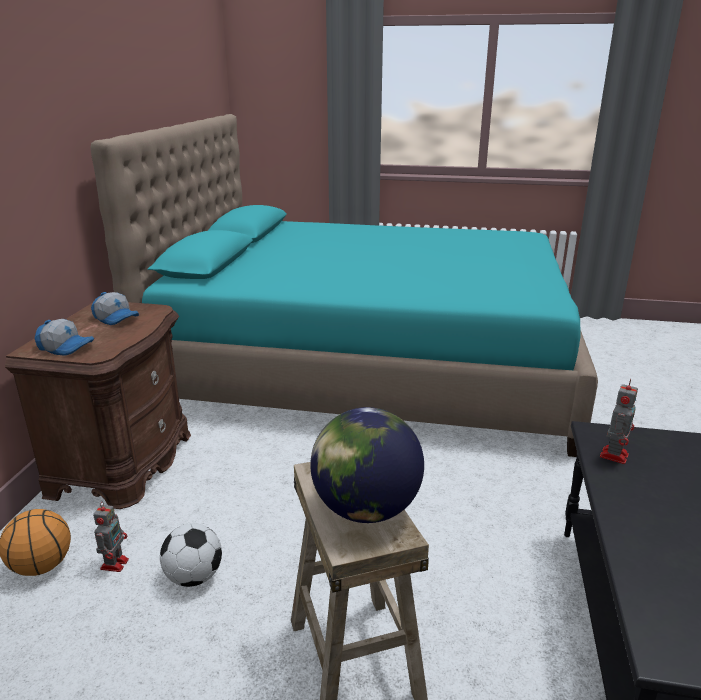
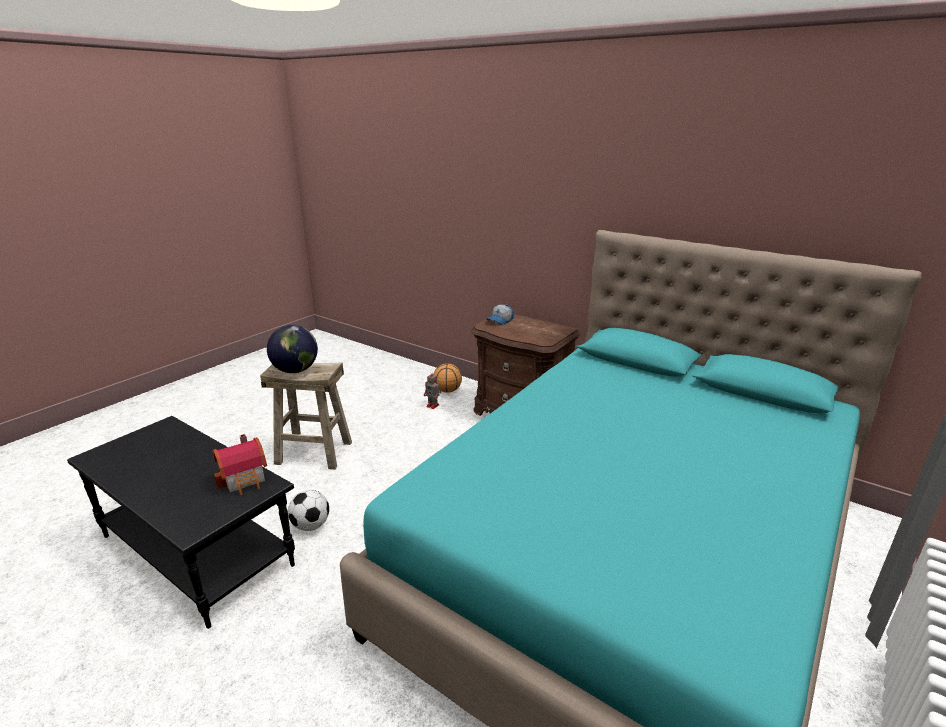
camera: 115 degrees right, 0 degrees up
(117, 318) = (536, 331): cap -> none
(194, 577) = (404, 423): football -> football (311, 525)
(614, 455) = (245, 479): toy robot -> toy house

